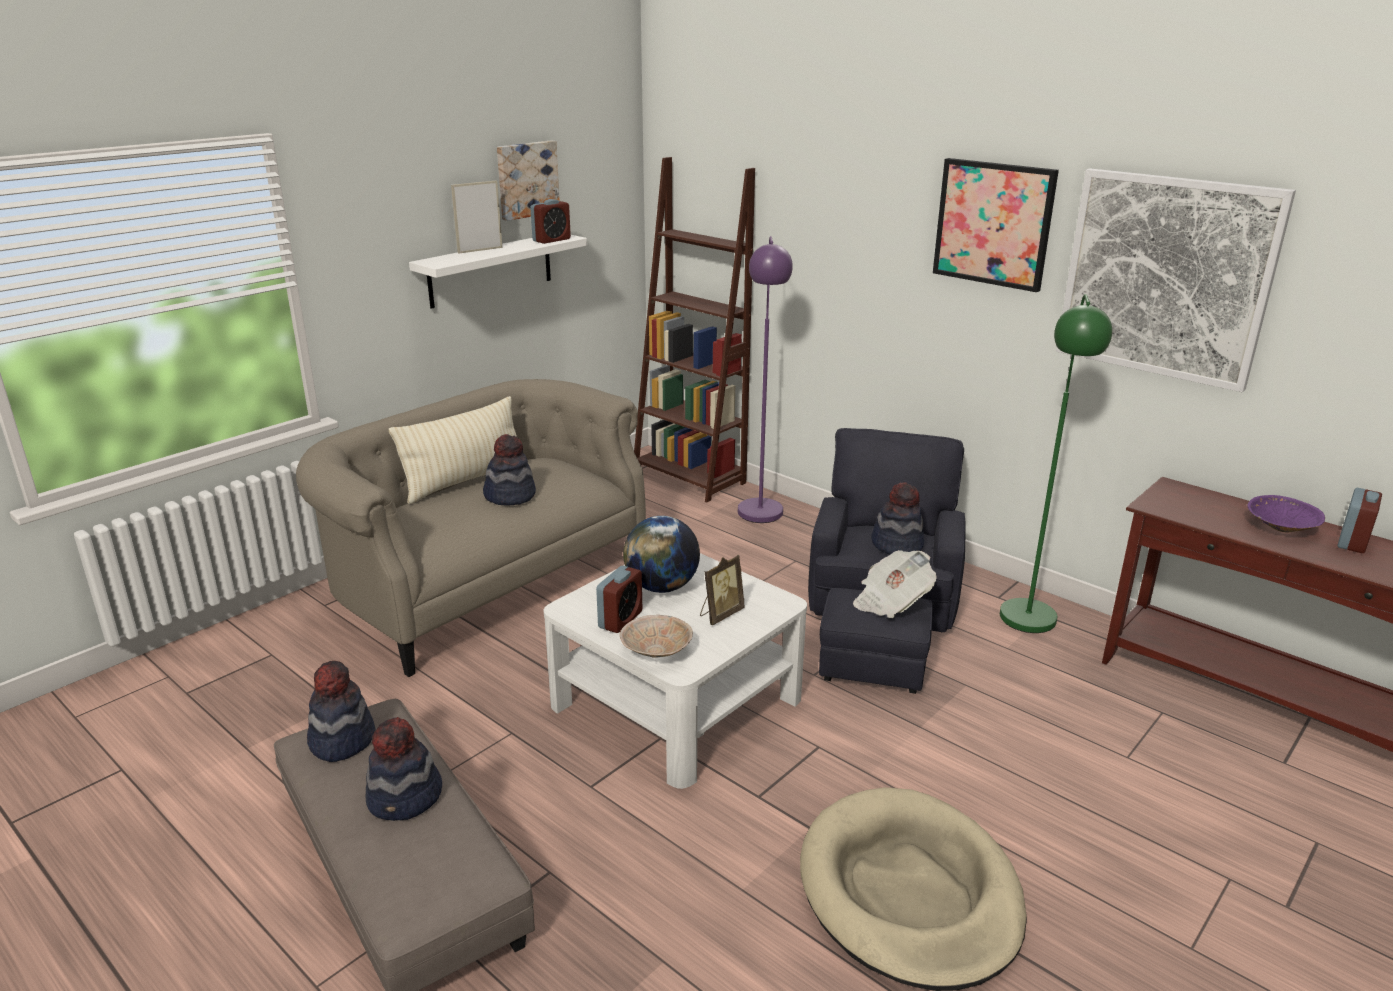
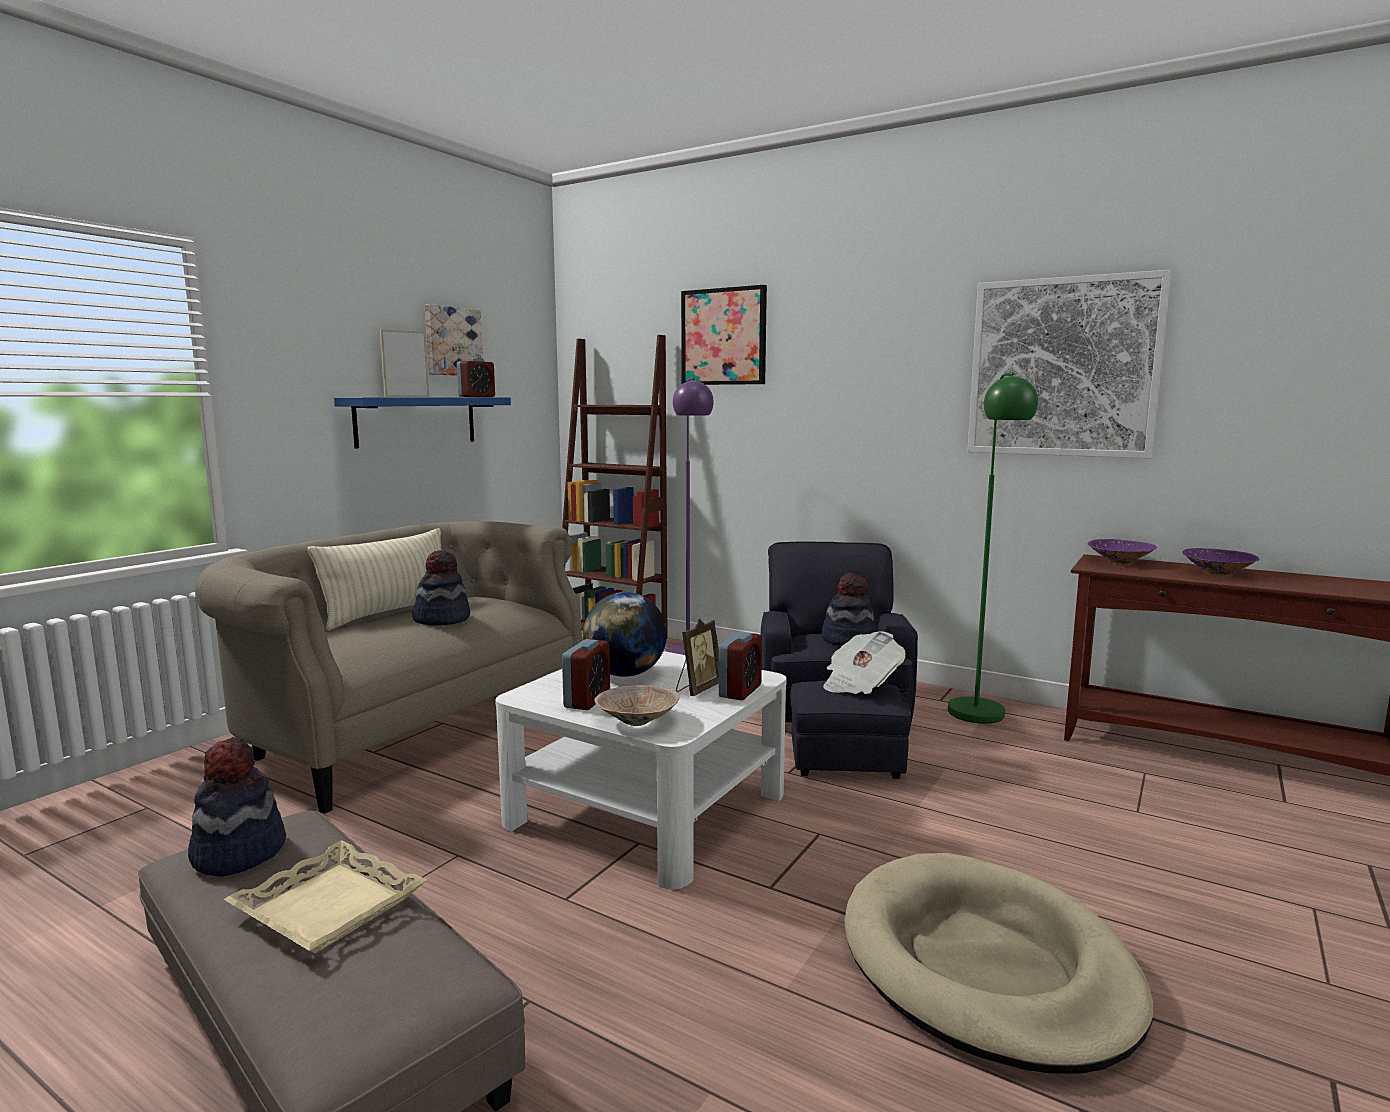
camera: 10 degrees left, 15 degrees down
(405, 798) = (330, 906): hat -> beige tray
(491, 270) = (416, 421): white shelf -> blue shelf
(994, 223) = (895, 347): picture -> picture (724, 337)
(1188, 497) = (1119, 562): none -> purple bowl
(1352, 542) = (1286, 577): alarm clock -> alarm clock (740, 691)

